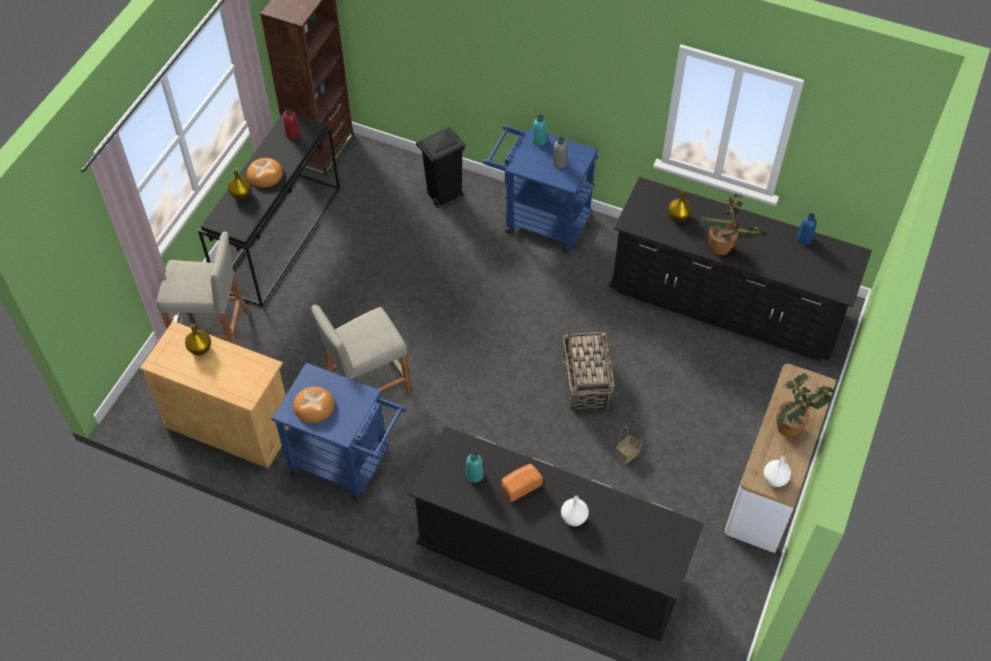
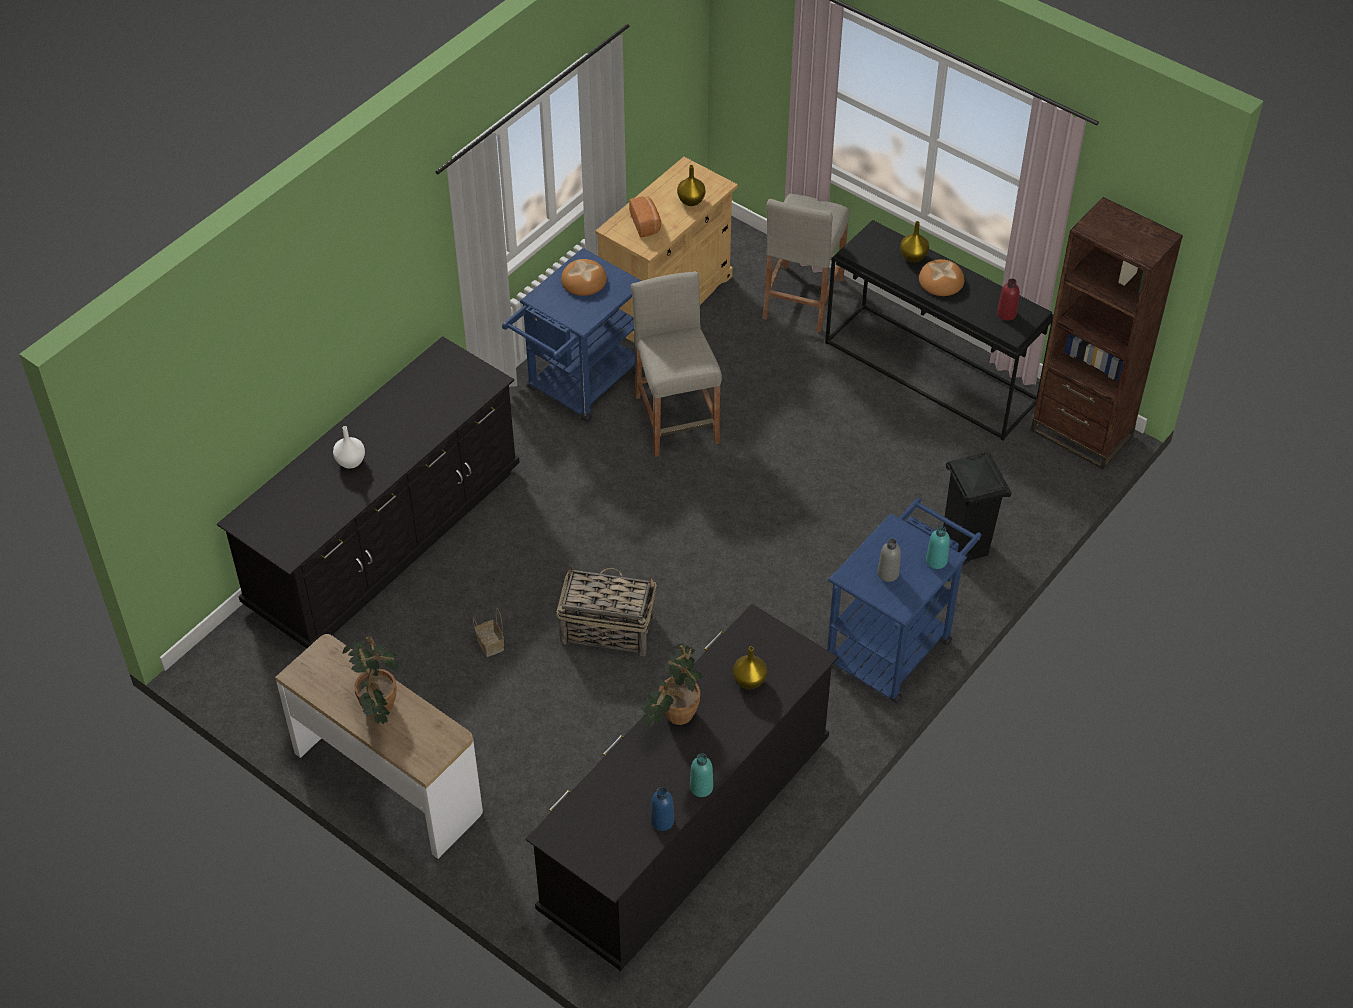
camera: 105 degrees right, 5 degrees down
(474, 475) = (440, 391): turquoise bottle -> turquoise bottle (701, 787)
(520, 486) = (410, 426): bread -> bread (646, 223)
(775, 479) = (317, 668): white vase -> none

